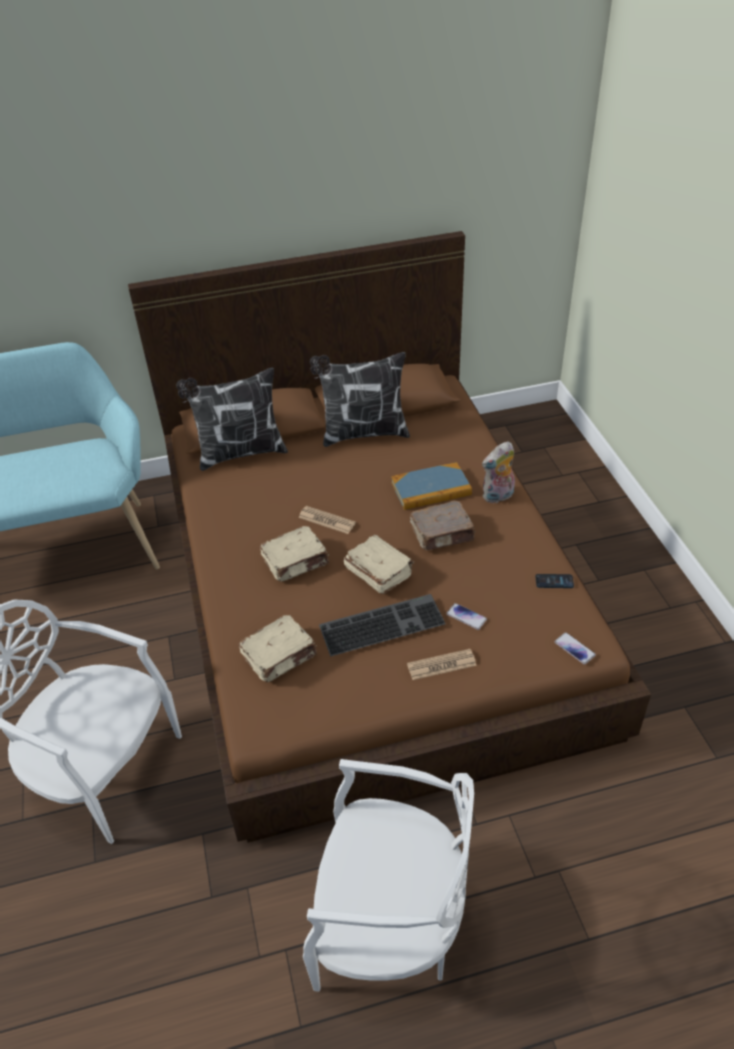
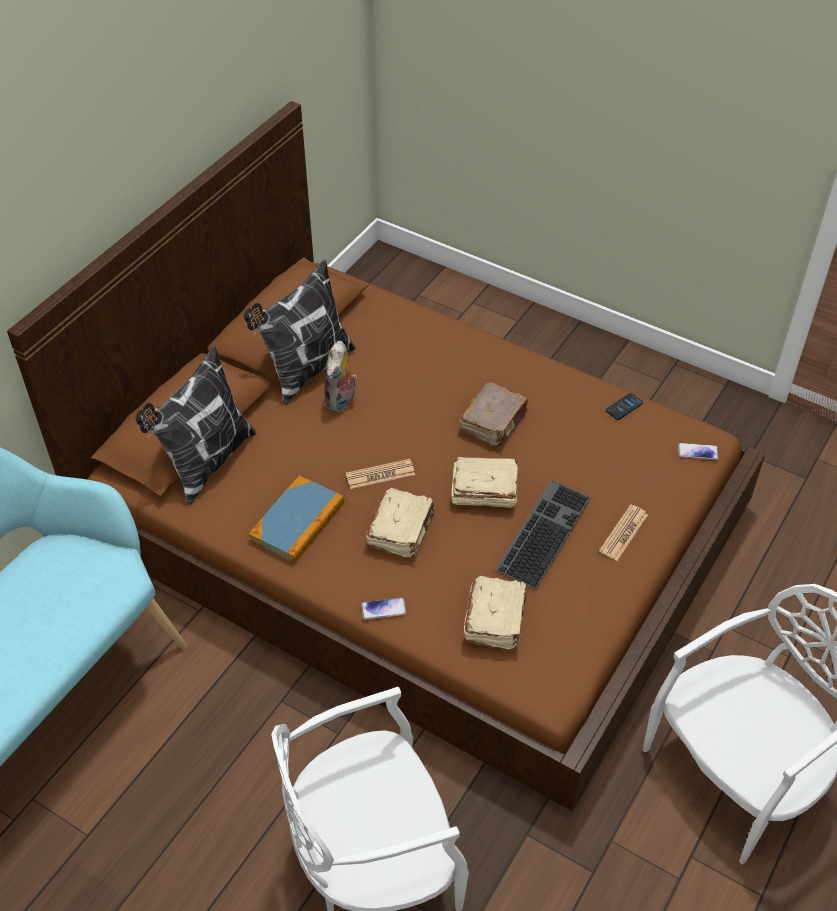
camera: 45 degrees left, 5 degrees up
(431, 489) = (435, 387): book -> book (297, 522)
(466, 617) = (595, 481): phone -> phone (383, 609)
(498, 496) = (498, 360): plush toy -> plush toy (341, 401)

